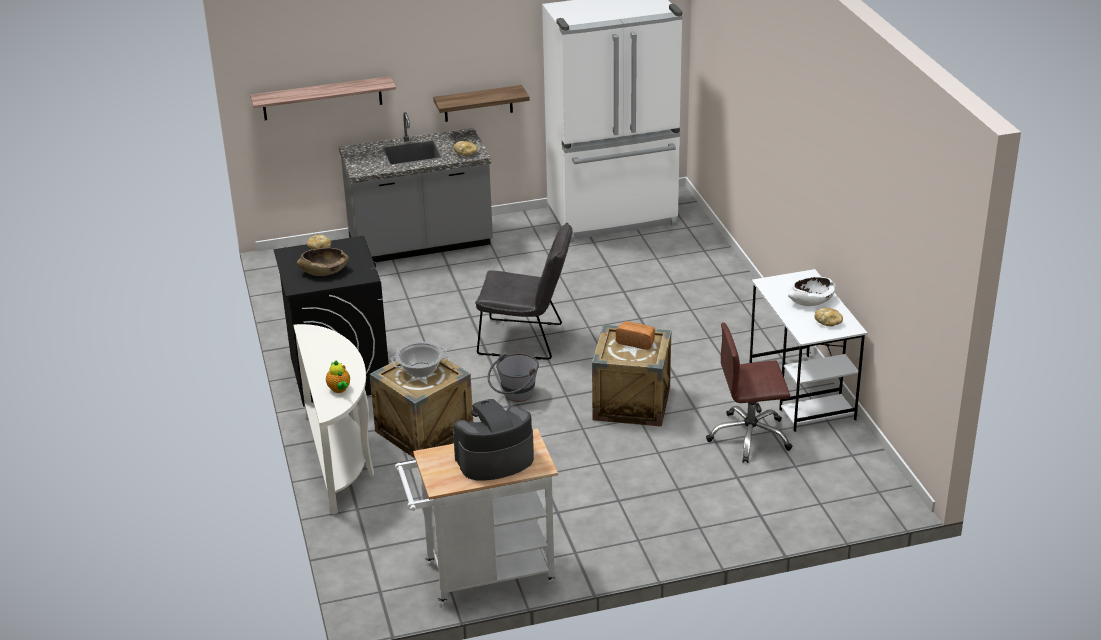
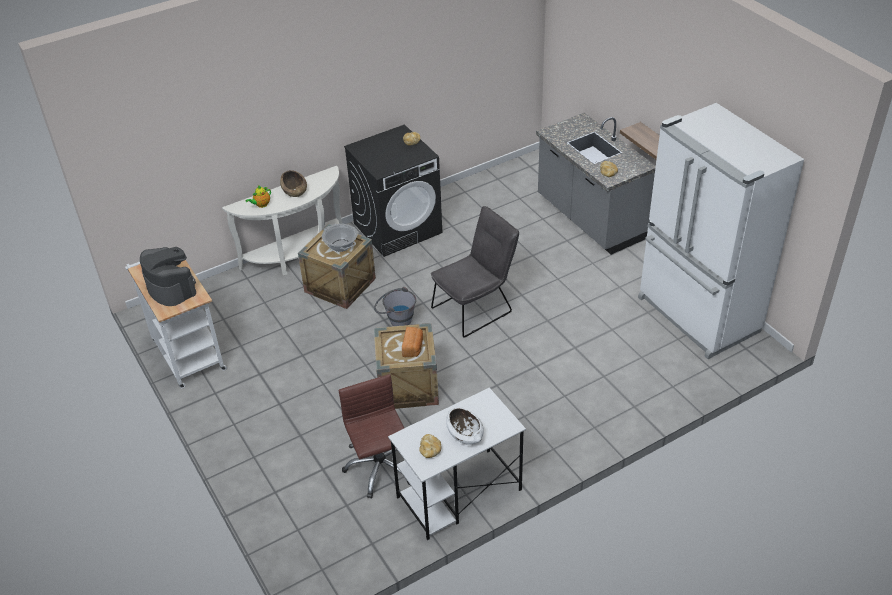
camera: 75 degrees right, 10 degrees up
(322, 98) = (583, 70): shelf -> none
(324, 271) = (381, 152): brown bowl -> brown bowl (295, 191)
(527, 340) = (476, 308): grey chair -> grey chair turned 120 degrees counterclockwise

